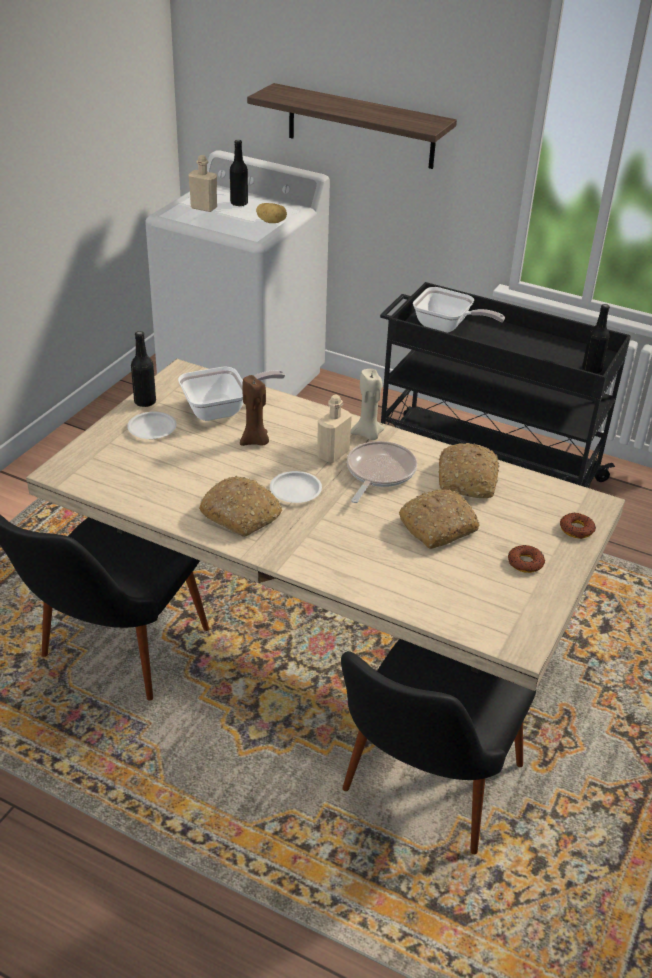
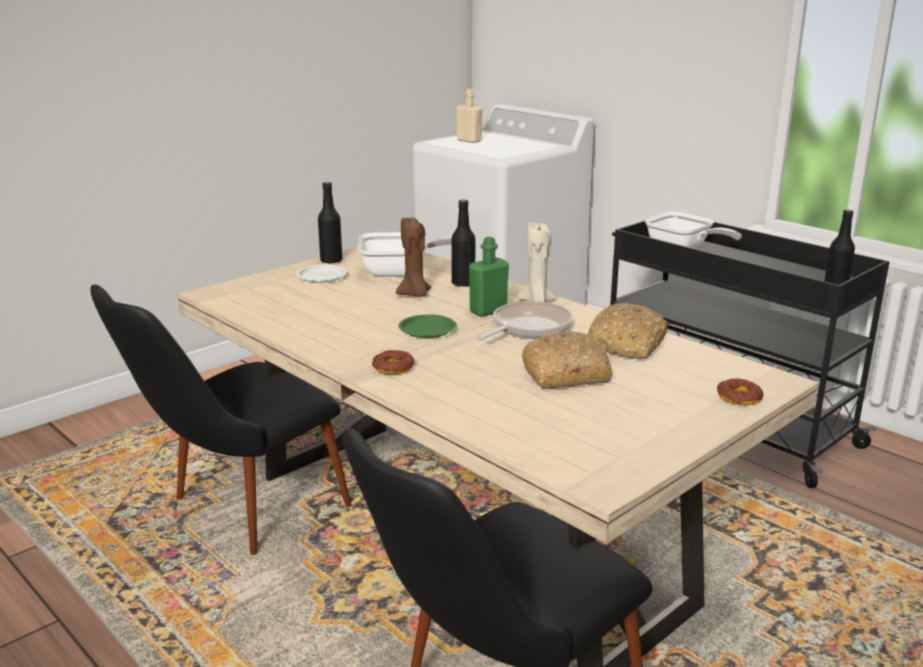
camera: 20 degrees right, 15 degrees down
(239, 203) = (504, 140): black bottle -> black bottle (463, 283)
(241, 514) = (356, 340): bread -> none
(271, 222) = (525, 150): potato -> none
(296, 490) = (428, 330): white plate -> green plate
(333, 454) = (488, 311): beige bottle -> green bottle
(361, 126) = (624, 67): shelf -> none
(525, 563) = (654, 415): donut -> donut (393, 367)

